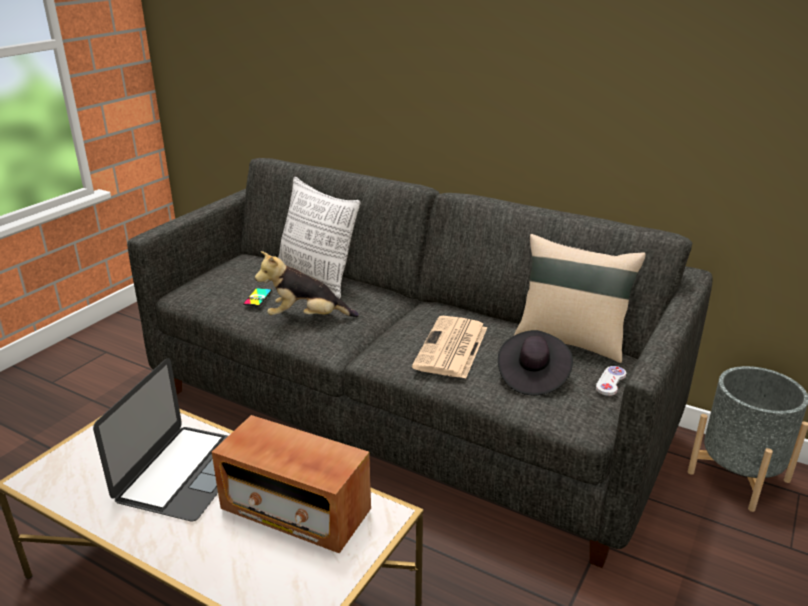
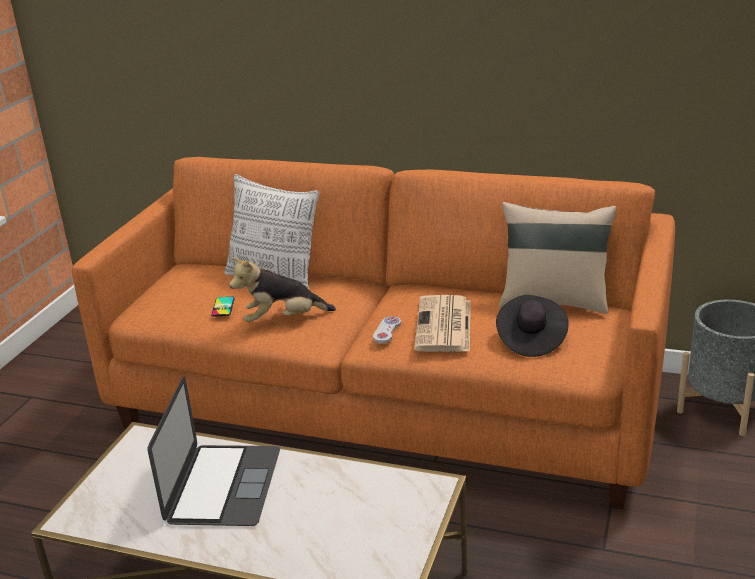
camera: 10 degrees left, 0 degrees up
(295, 511) = (348, 499): radio -> none
(405, 411) = (386, 402): grey sofa -> orange sofa
(610, 382) = (603, 332): white game controller -> white game controller (387, 331)

